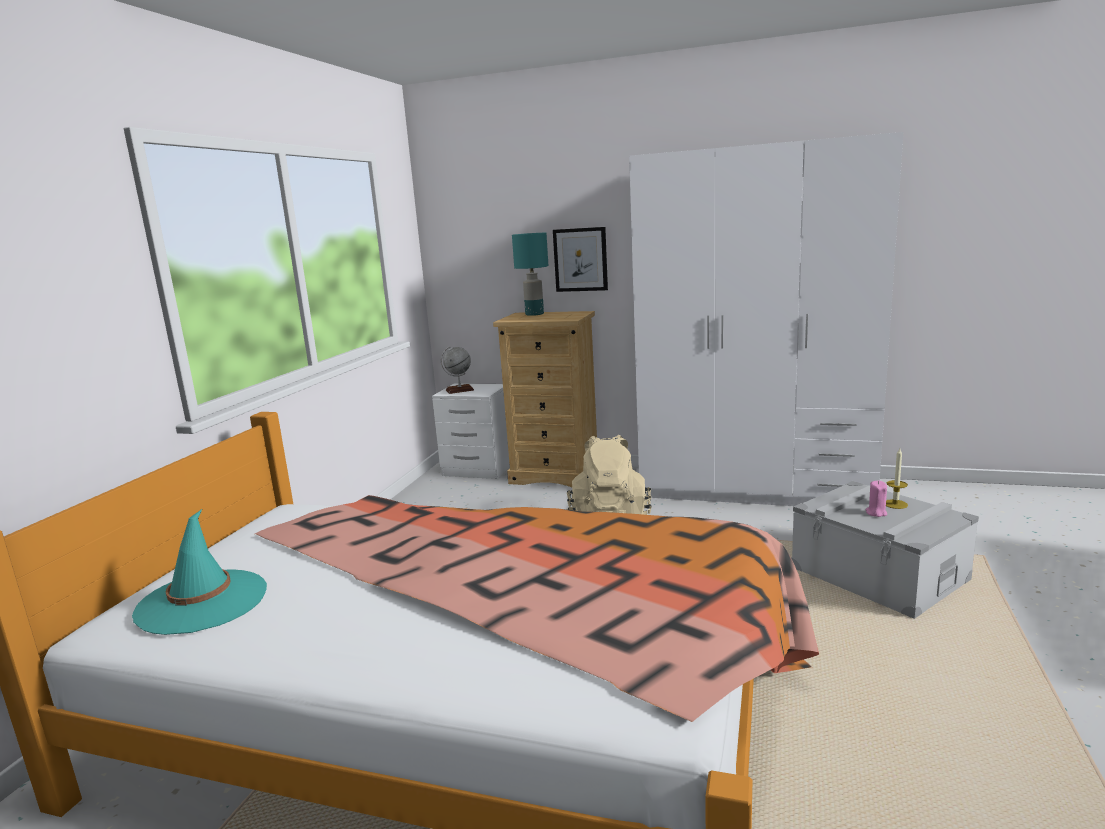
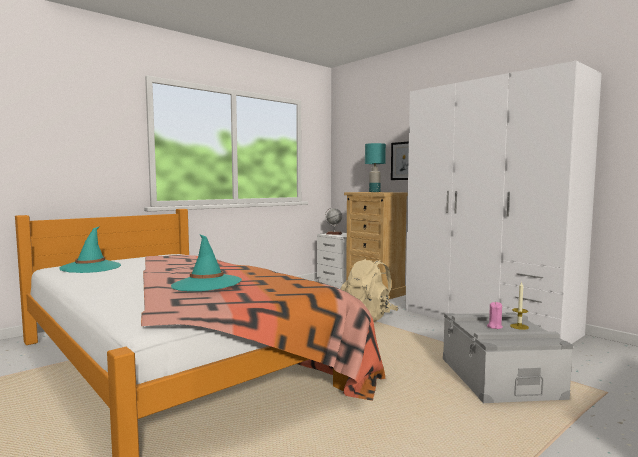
camera: 30 degrees right, 10 degrees down
(565, 579) = (206, 284): none -> turquoise hat

